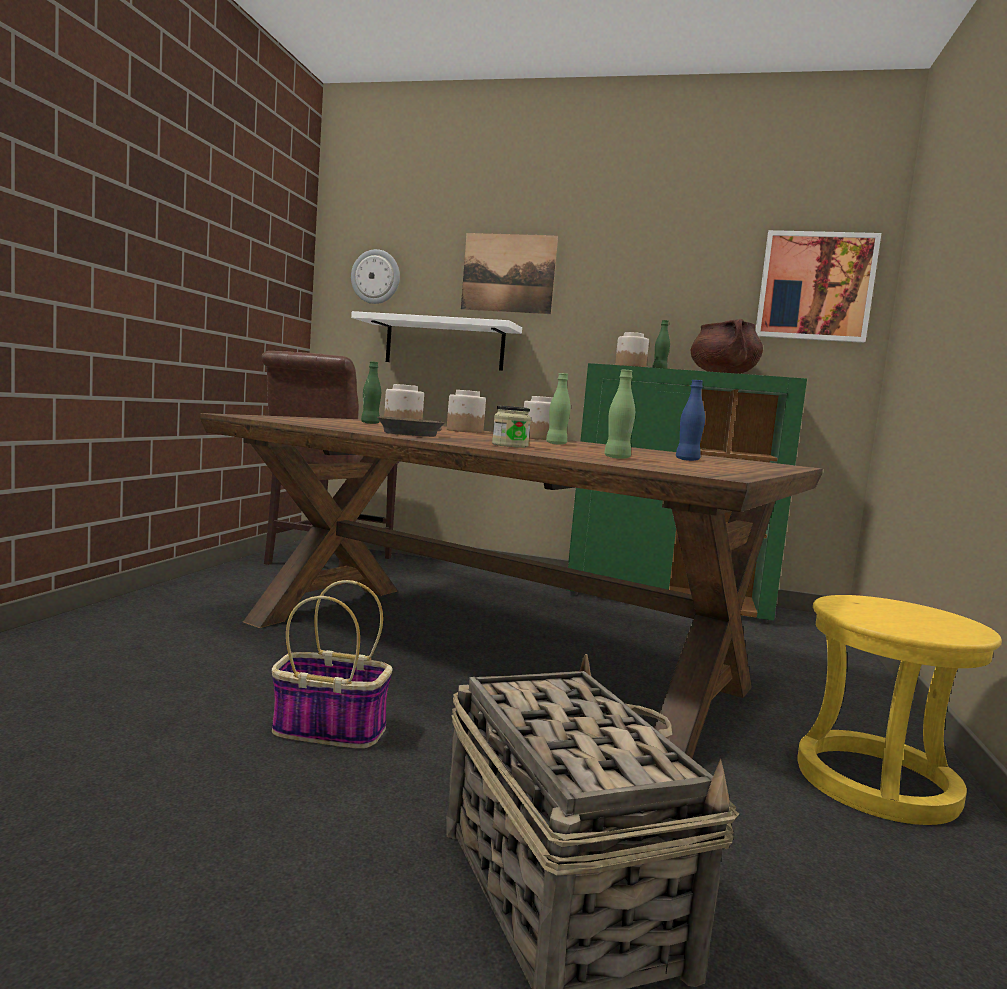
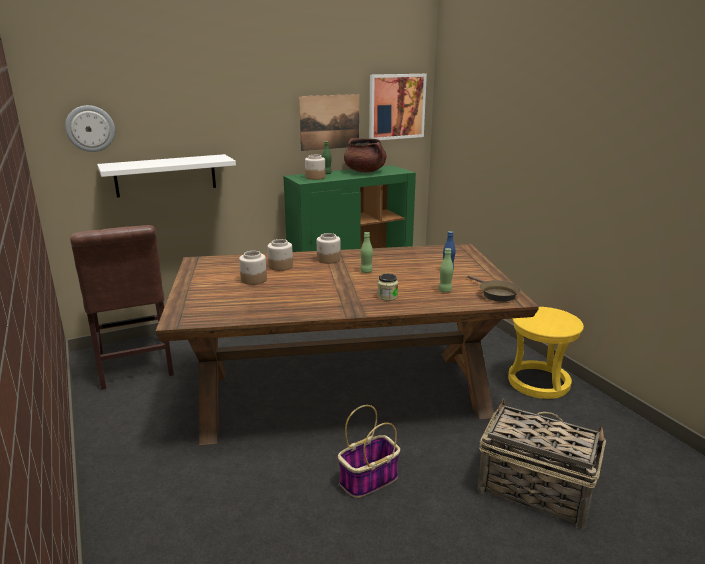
camera: 40 degrees left, 15 degrees up
(370, 423) = (227, 283): green bottle -> none
(412, 434) = (320, 302): brown frying pan -> brown frying pan (496, 294)
(508, 273) = (207, 115): picture -> picture (329, 122)

